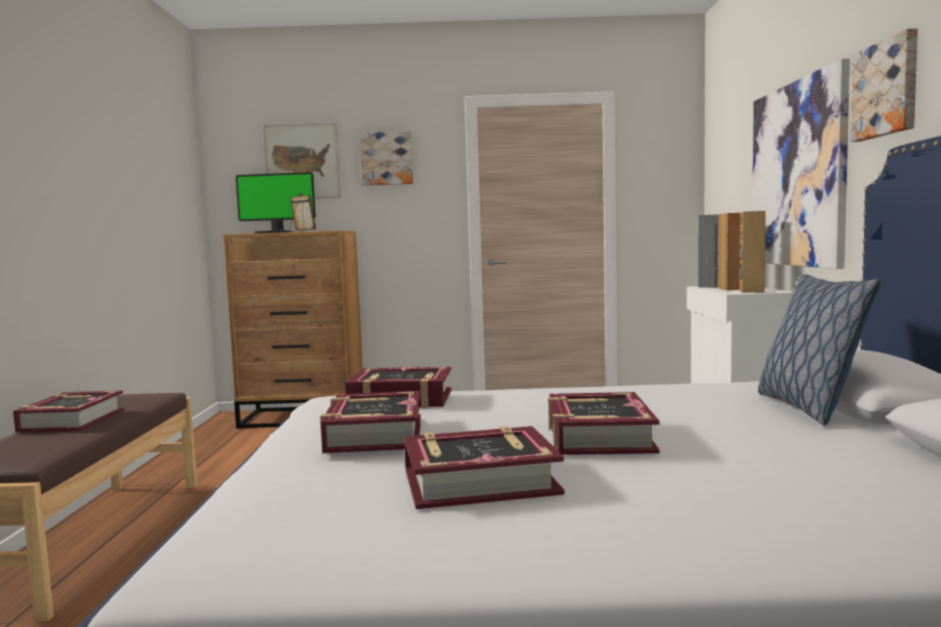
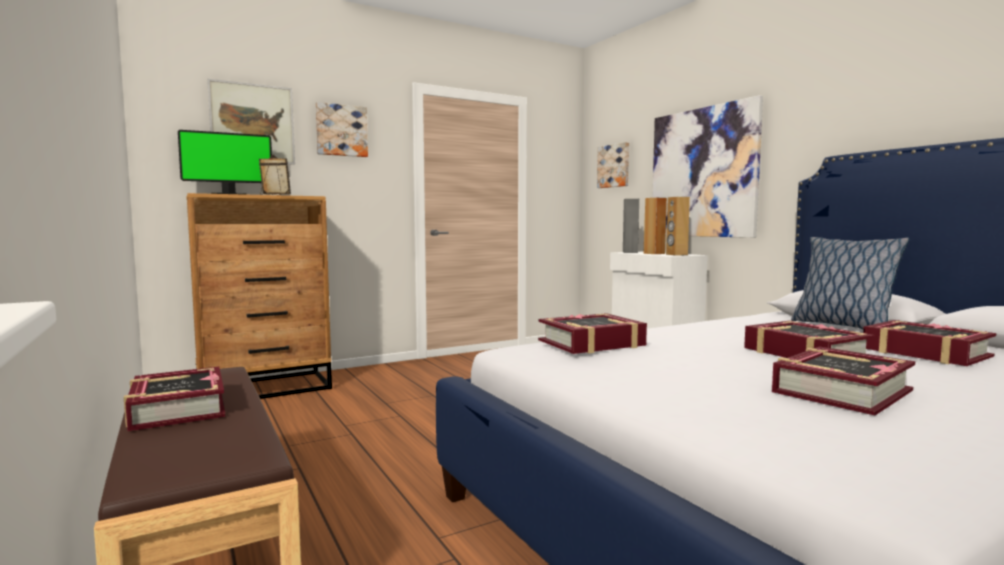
camera: 30 degrees left, 0 degrees up
(374, 434) = (666, 370): book -> book (925, 353)
(887, 89) = (802, 119): picture -> picture (614, 166)

